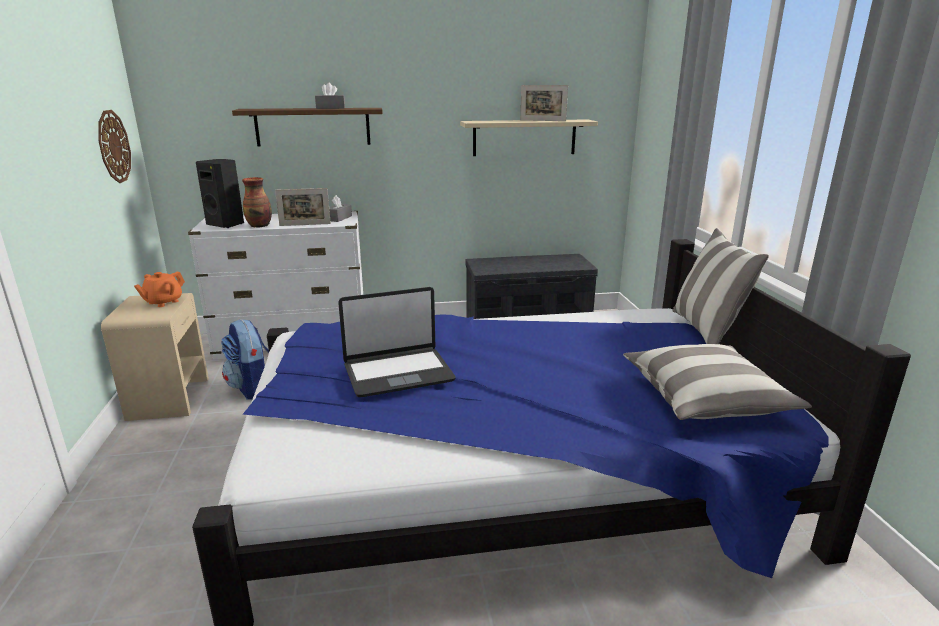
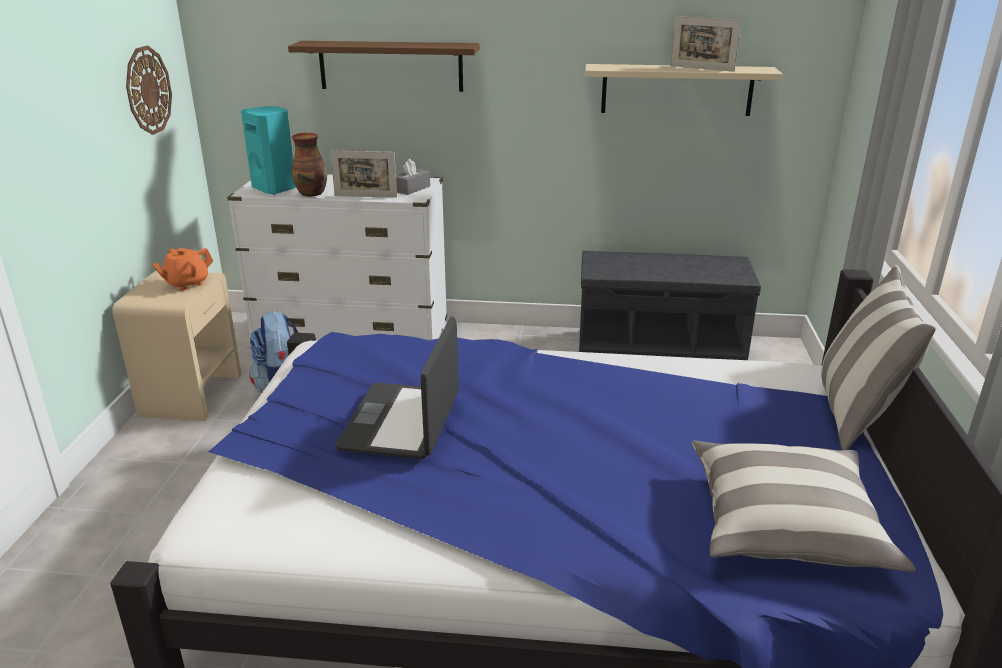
camera: 15 degrees right, 5 degrees up
(227, 224) = (276, 188): black speaker -> turquoise speaker
(330, 108) = (411, 43): grey tissue box -> none
(398, 373) = (402, 422): laptop -> laptop turned 105 degrees clockwise

